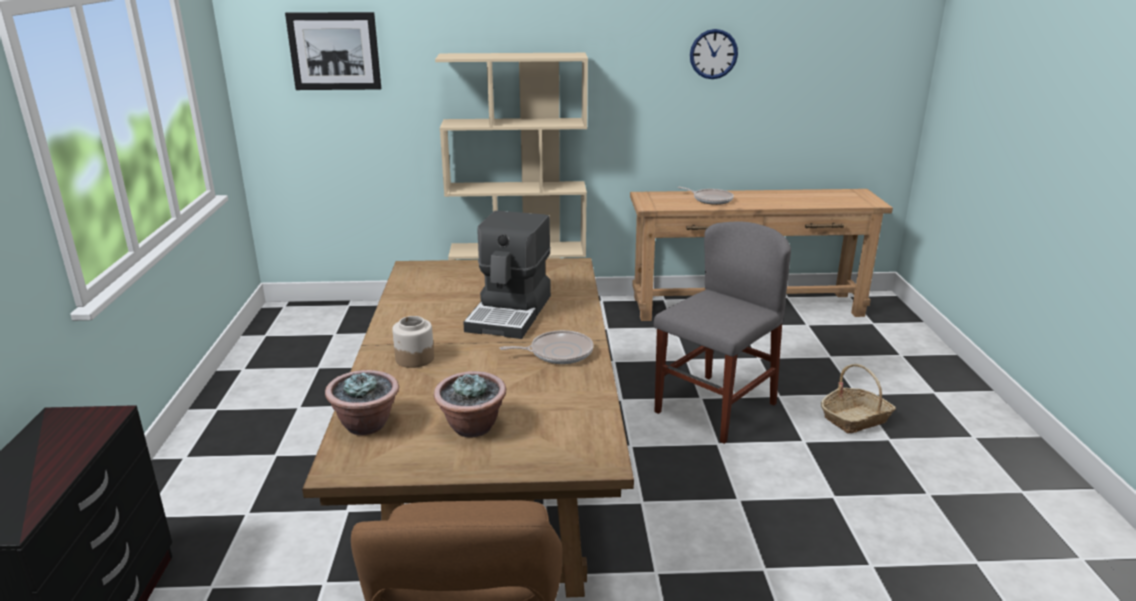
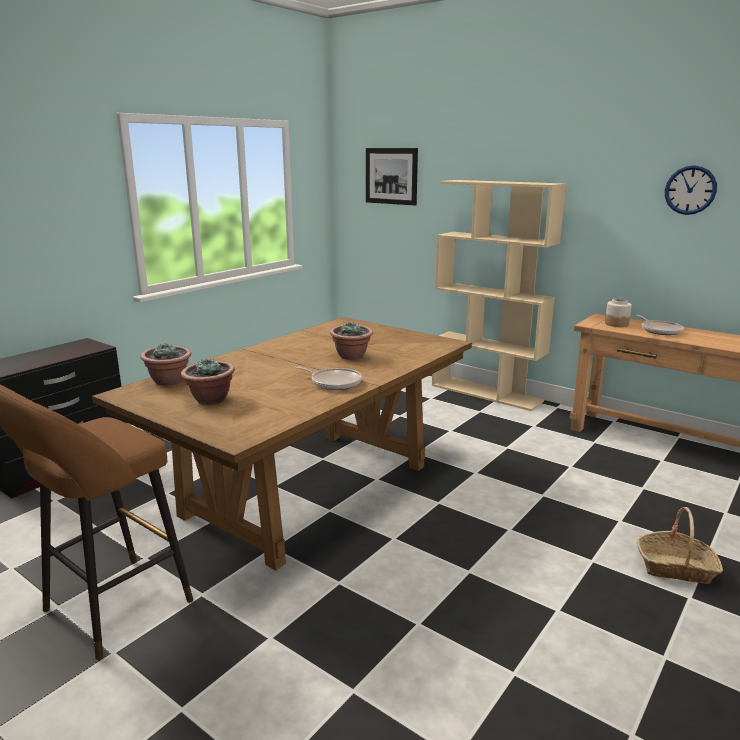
camera: 40 degrees right, 5 degrees down
(414, 358) = (252, 361): jar -> jar (616, 324)
(511, 313) = (351, 356): coffee machine -> potted plant
(715, 408) = (545, 506): grey chair -> none

